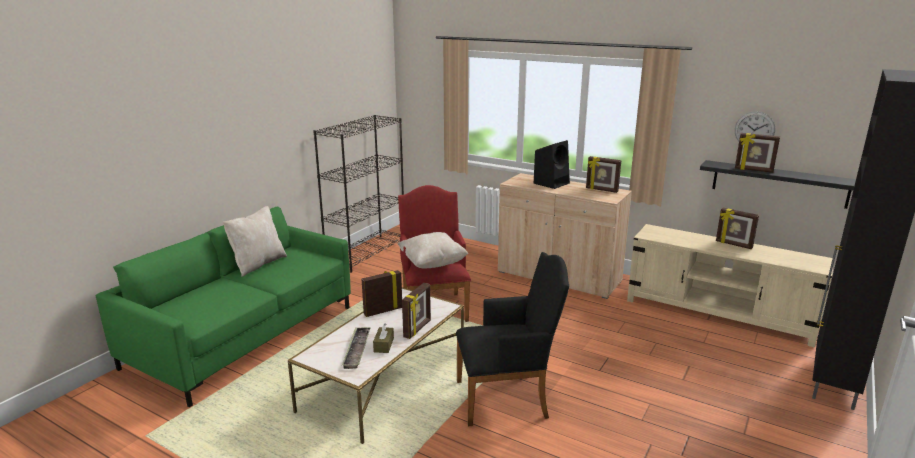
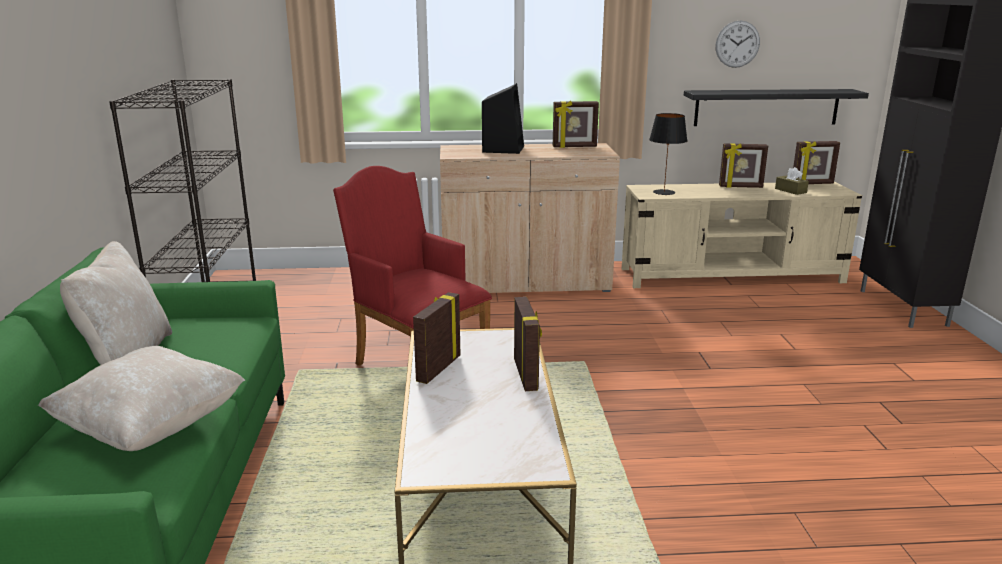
camera: 35 degrees left, 0 degrees up
(357, 350) = (486, 433): tray -> none
(383, 345) = (514, 411): brown tissue box -> brown tissue box (790, 190)
(432, 264) = (427, 287): beige pillow -> beige pillow (152, 428)
(508, 398) = (664, 438): black armchair -> none
(662, 236) = (664, 192): none -> black table lamp
(753, 170) = (749, 92): picture frame -> picture frame (812, 184)

